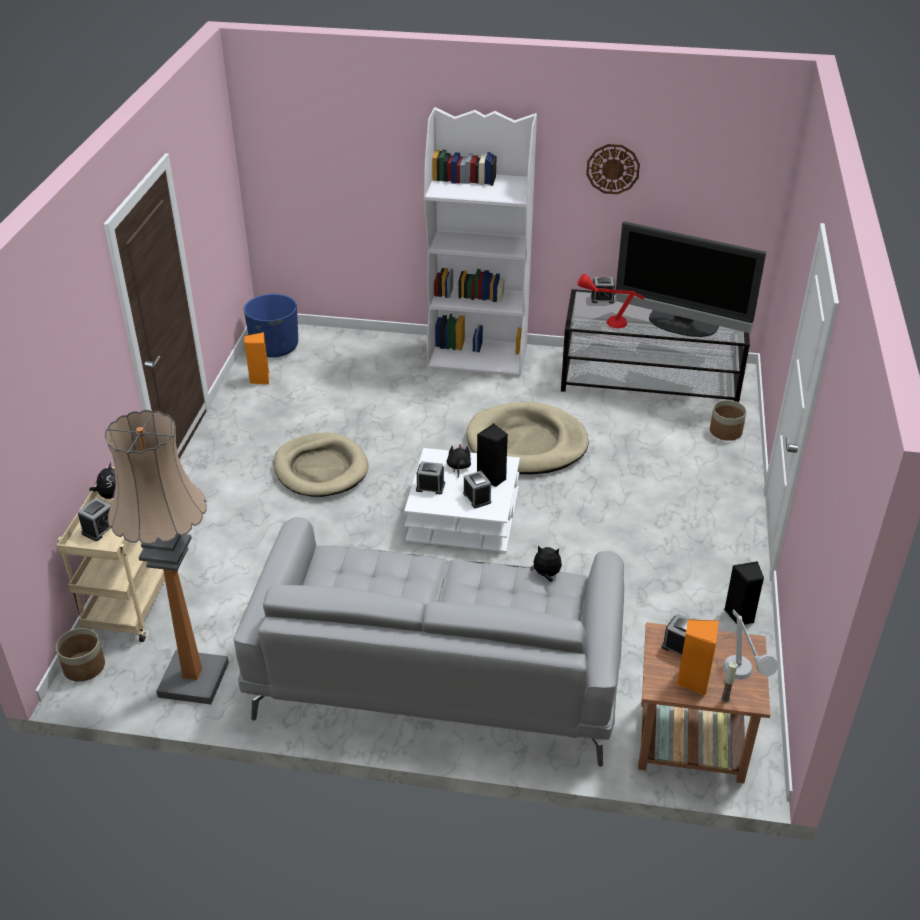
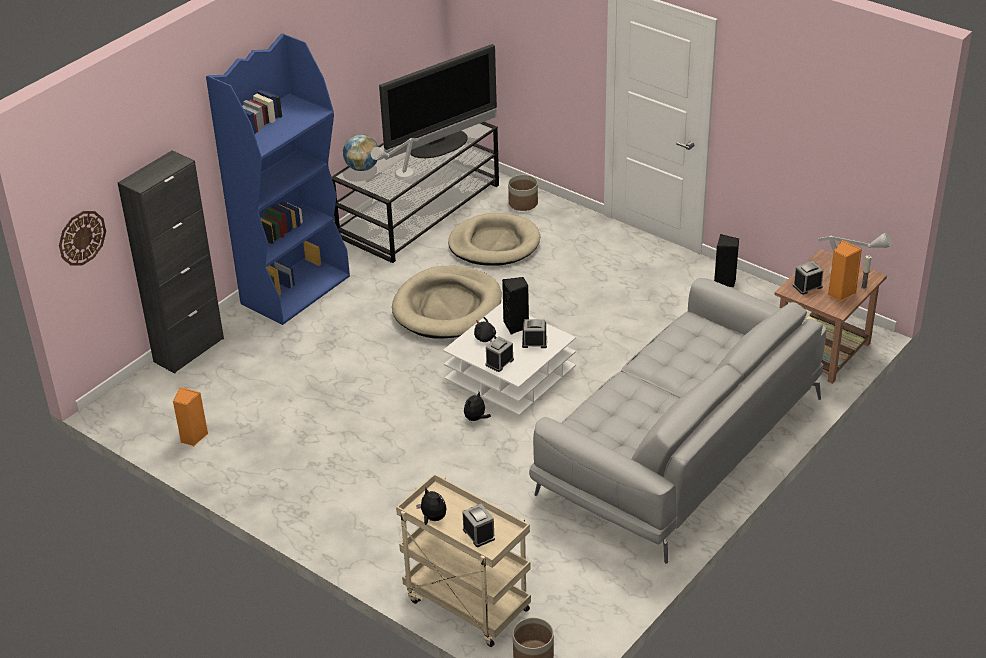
camera: 60 degrees left, 0 degrees up
(193, 679) = (597, 588): floor lamp -> none
(275, 347) = (145, 412): blue planter -> none
(321, 469) = (377, 437): beige dog bed -> beige dog bed (494, 244)
(361, 337) = (189, 350): none -> black cabinet
(478, 357) = (296, 289): white bookcase -> blue bookcase
(546, 575) = (676, 327): plush toy -> plush toy (476, 419)
(602, 299) = (362, 168): alarm clock -> globe
(606, 321) = (397, 179): red table lamp -> grey table lamp
(613, 168) = (336, 49): wall clock -> wall clock (81, 237)

